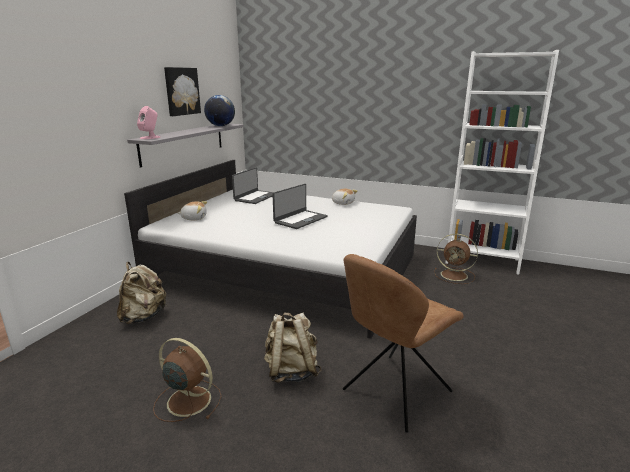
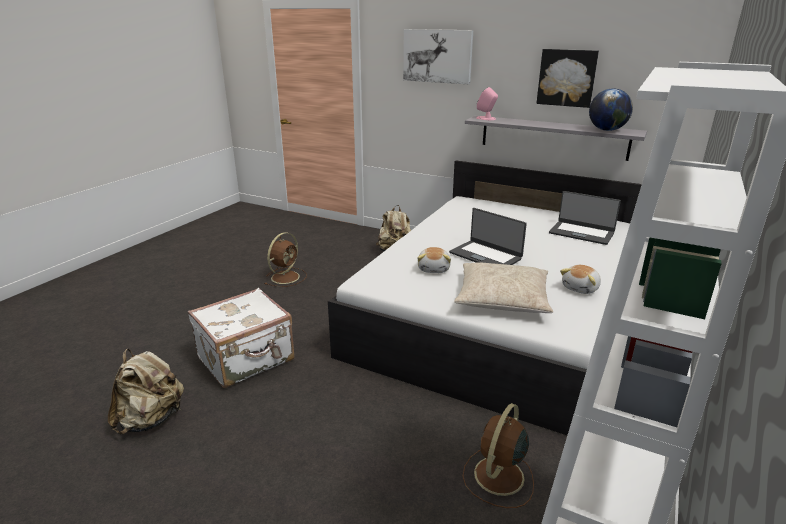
camera: 95 degrees right, 5 degrees up
(75, 77) = (437, 56): none -> picture
(194, 218) = (482, 209): plush toy -> plush toy (434, 269)
(291, 371) = (298, 313): beige backpack -> beige backpack (151, 419)
(365, 218) = (502, 298): none -> beige pillow
(394, 392) = (247, 359): brown chair -> white suitcase

